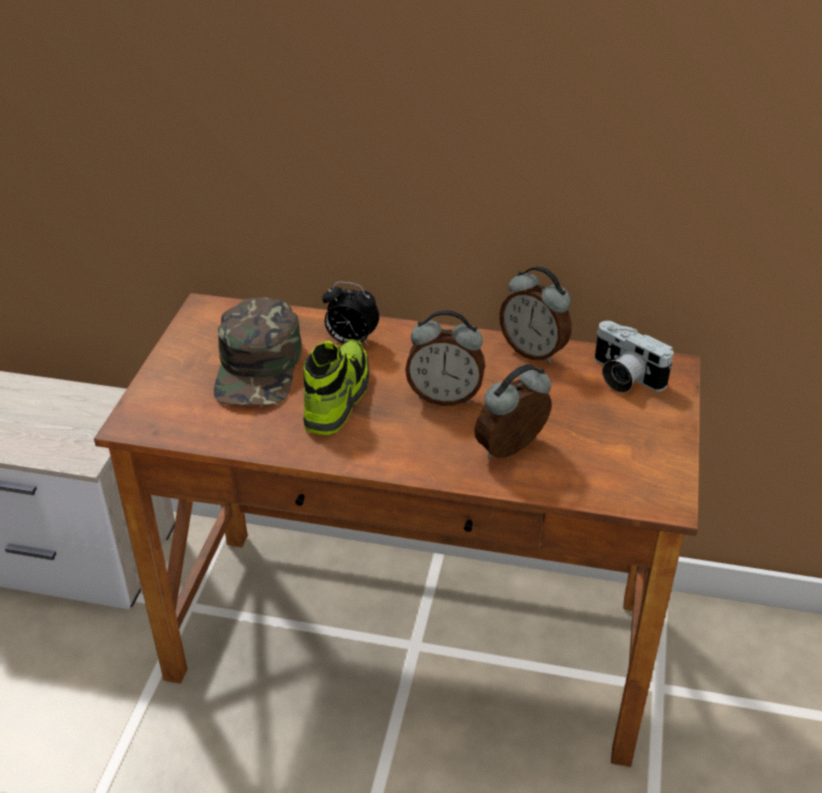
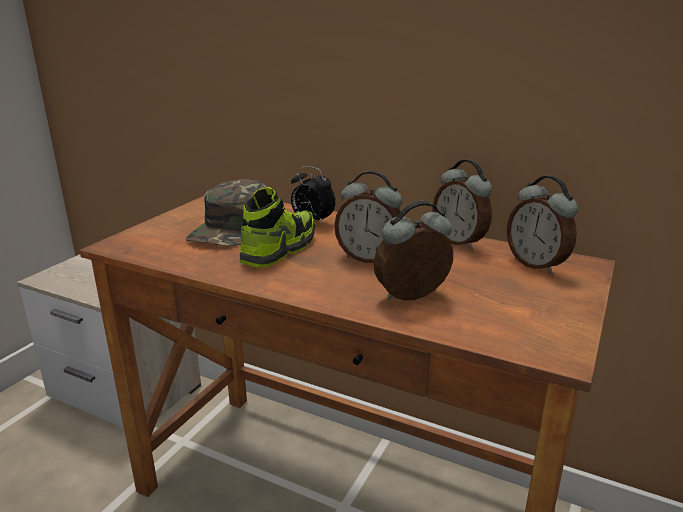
camera: 15 degrees right, 15 degrees down
(623, 377) = (536, 265): camera -> alarm clock

